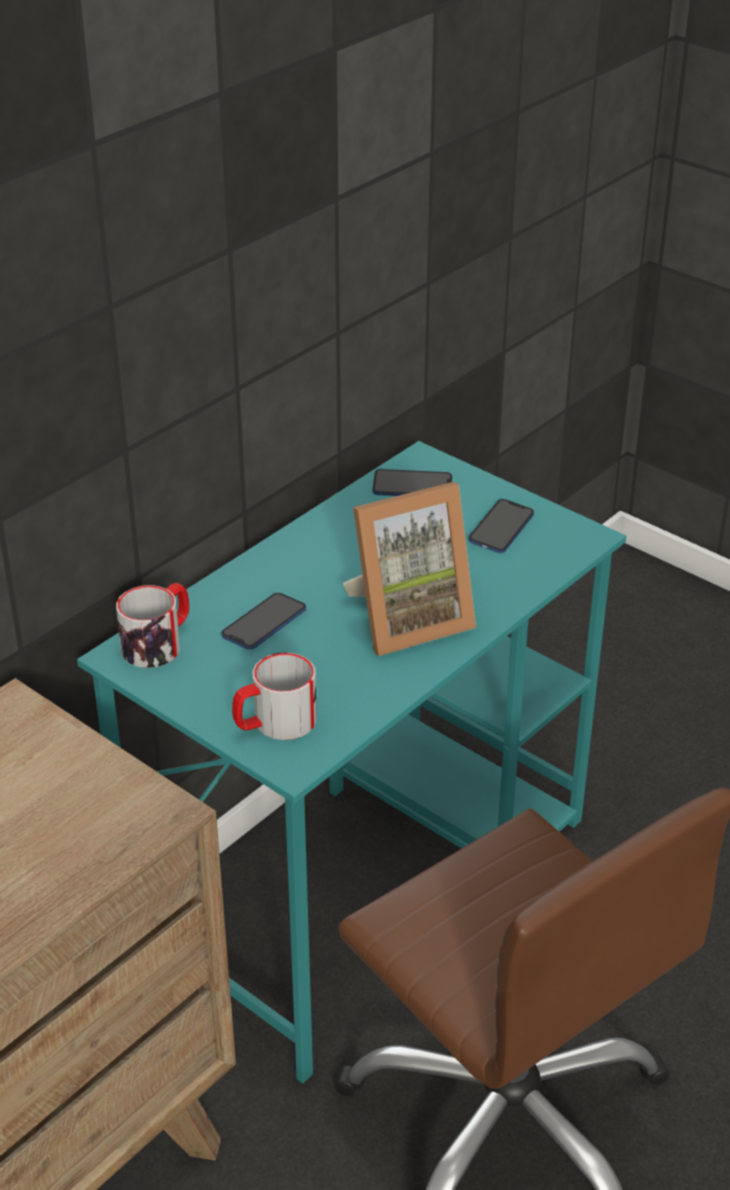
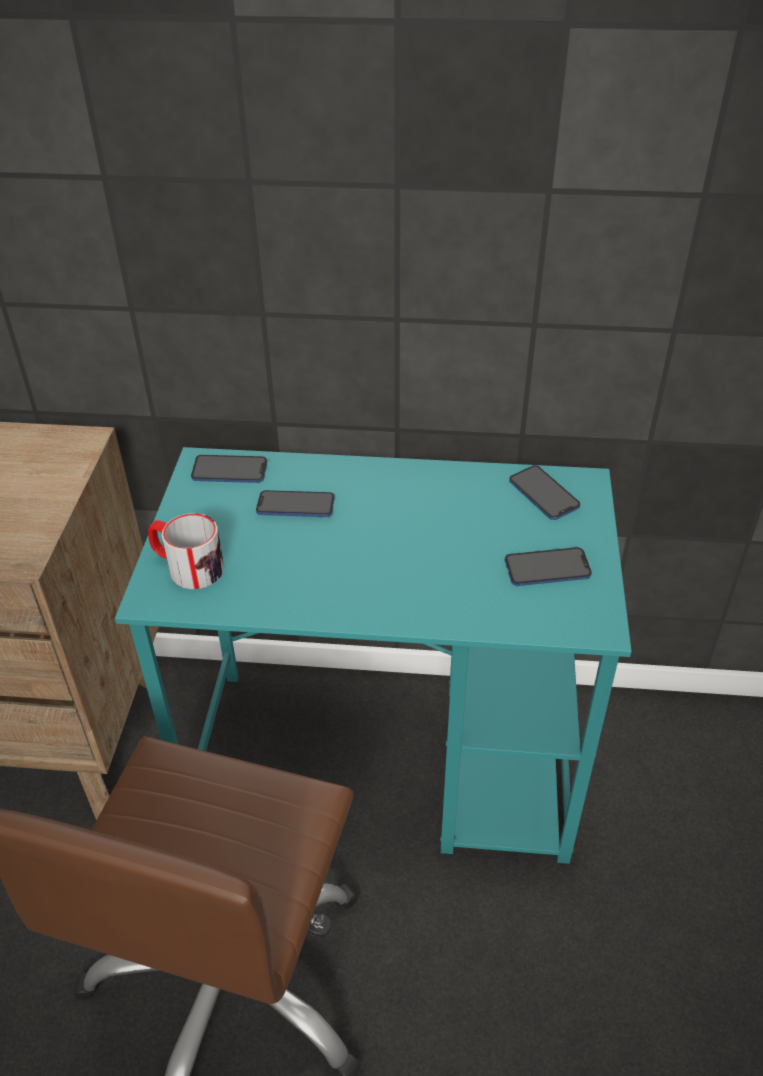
camera: 55 degrees right, 5 degrees up
(159, 642) = (229, 471): mug -> phone
(407, 619) = (372, 574): picture frame -> none

